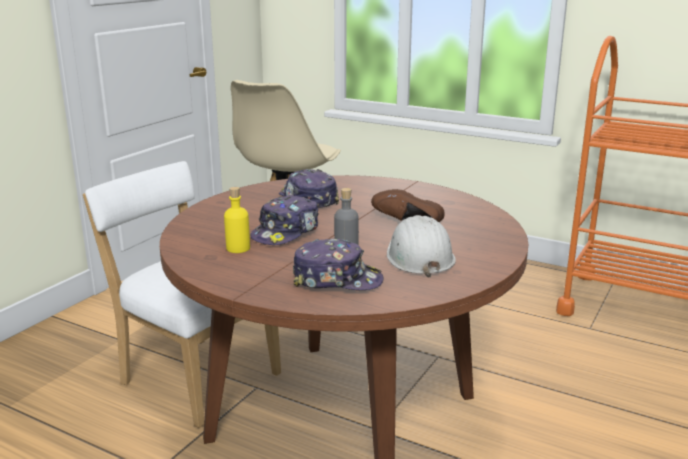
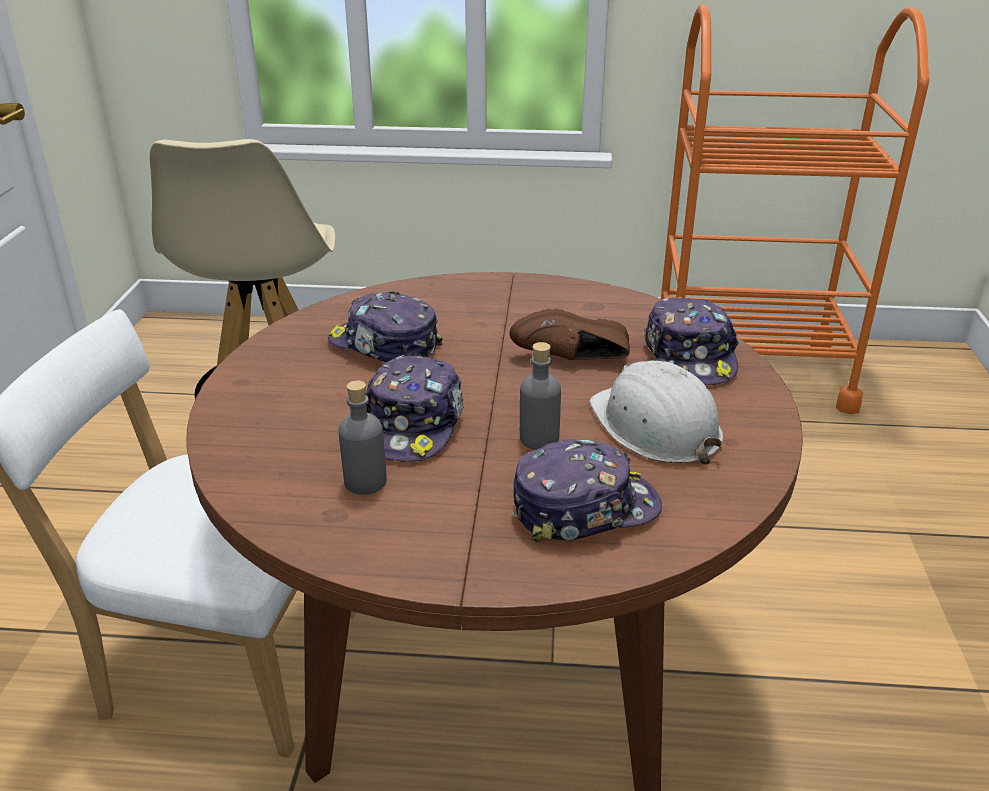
camera: 25 degrees left, 10 degrees up
(238, 248) = (365, 482): yellow bottle -> grey bottle
(479, 233) = (690, 357): none -> cap

